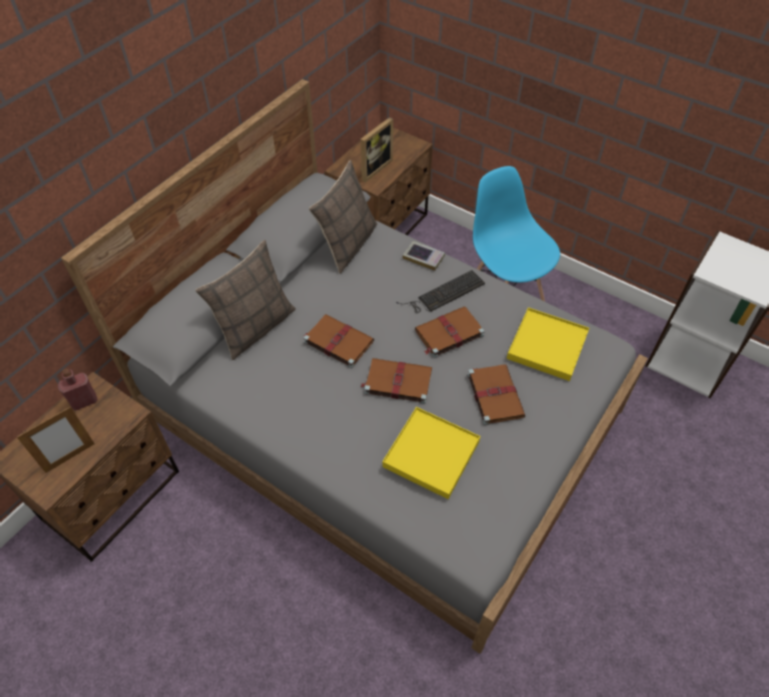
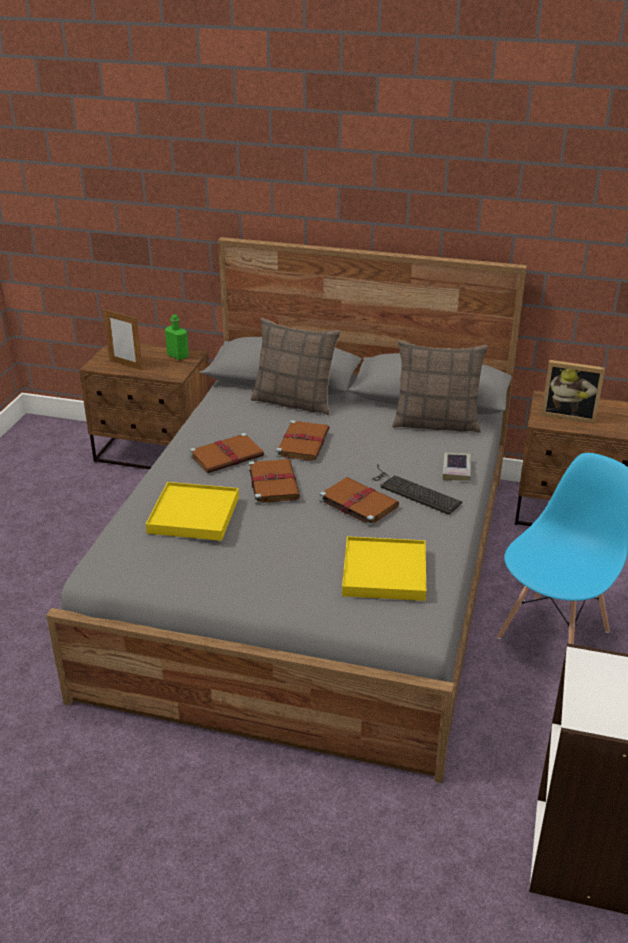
camera: 70 degrees right, 20 degrees down
(84, 401) = (178, 356): red bottle -> green bottle
(494, 394) = (293, 547): brown book -> brown book (228, 455)

